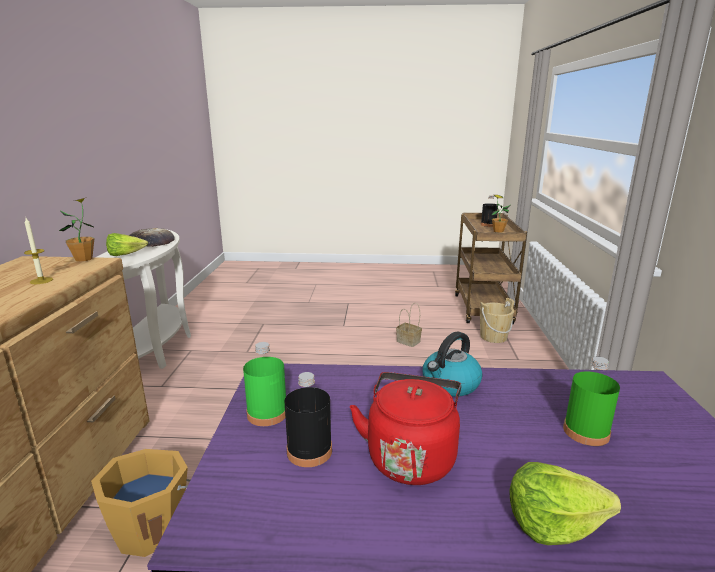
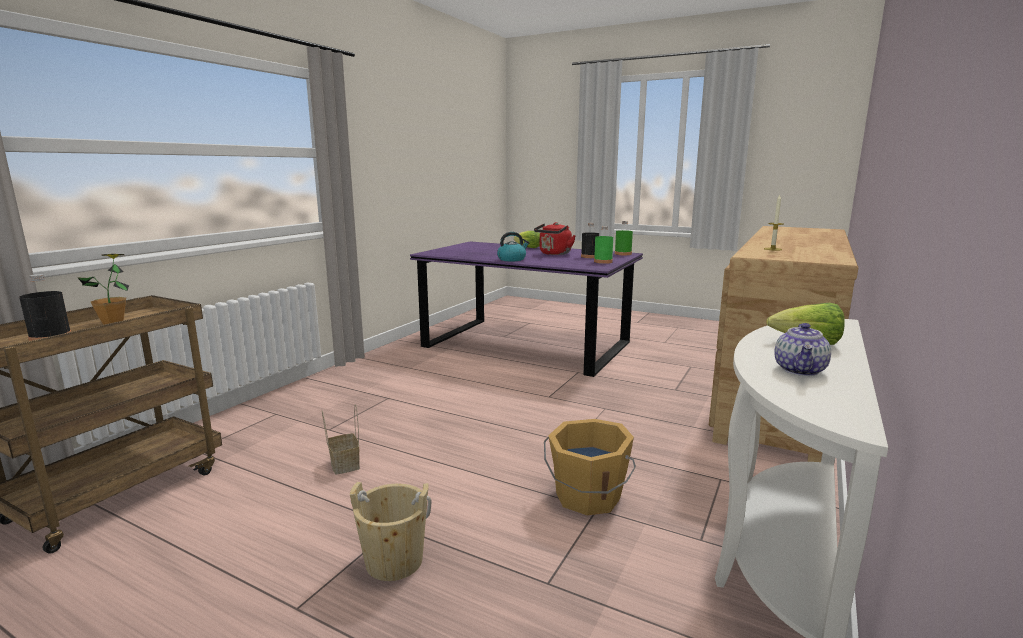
camera: 155 degrees left, 5 degrees down
(84, 259) = (769, 257): potted plant -> none
(150, 242) = (800, 370): bread -> teapot
(152, 527) = (674, 384): orange bucket -> orange bucket (587, 497)
(493, 337) = (233, 443): beige bucket -> beige bucket (394, 561)
(586, 432) = (484, 251): green bottle -> green bottle (623, 254)

